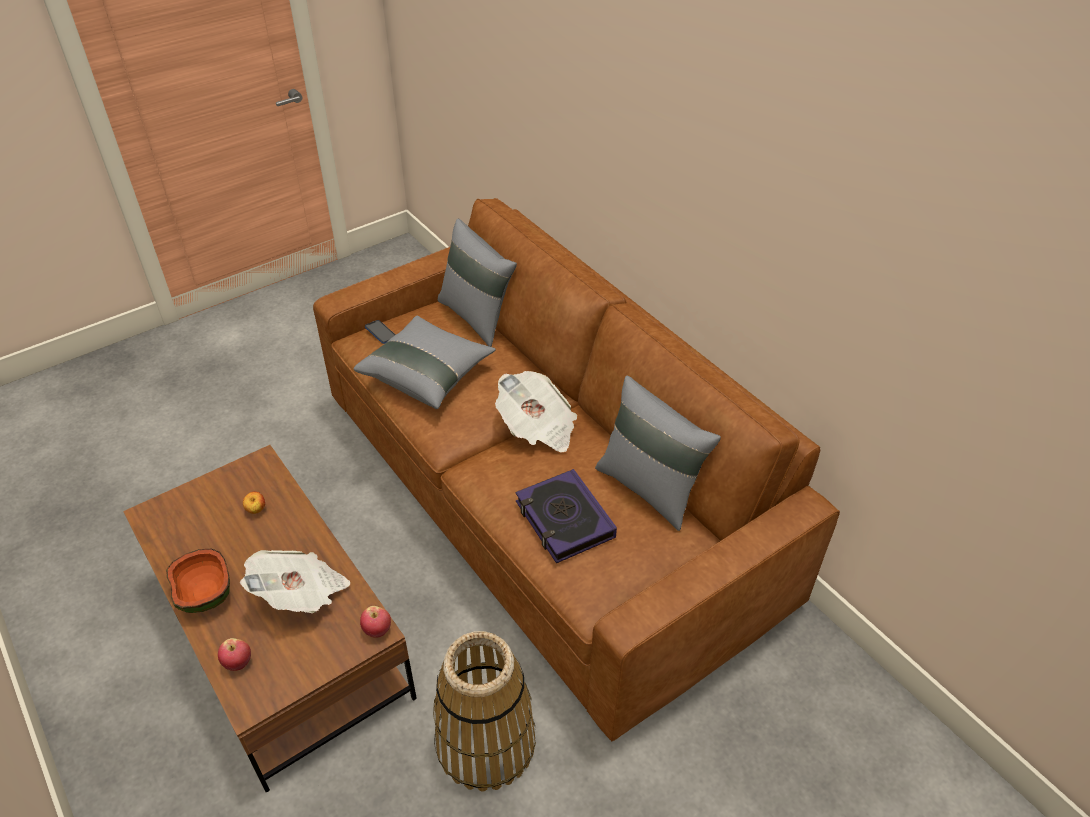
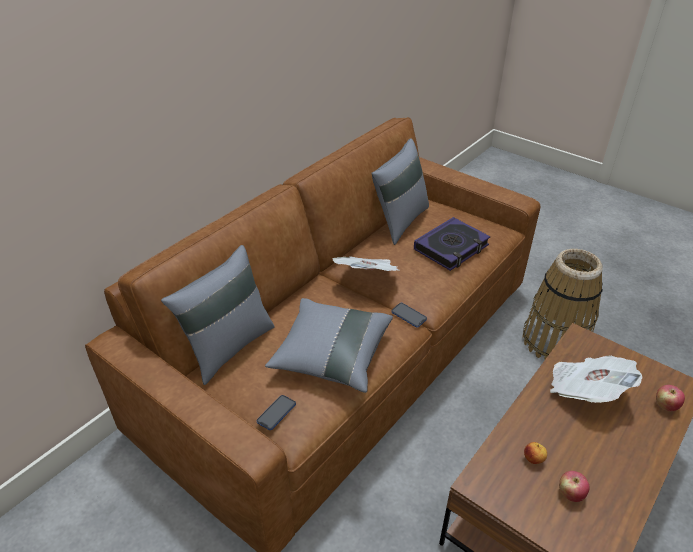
camera: 105 degrees left, 5 degrees down
(204, 594) = (636, 458): bowl -> none
(377, 630) = (579, 337): apple -> apple (570, 494)
(460, 448) = (408, 315): none -> phone

